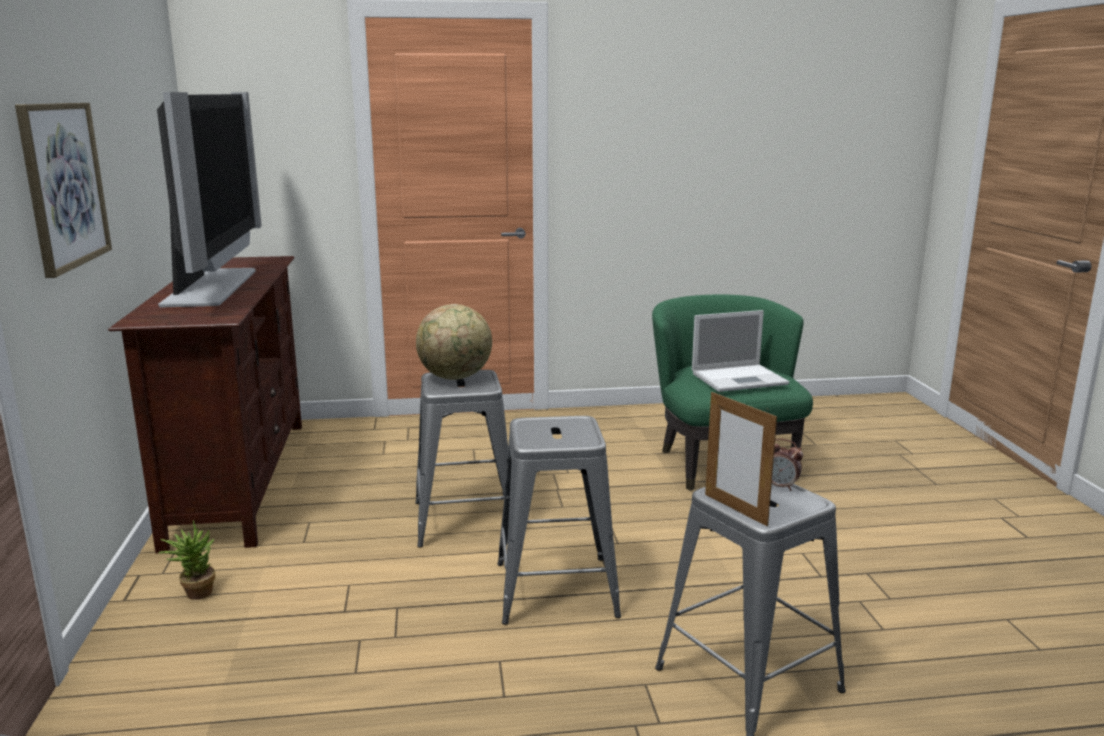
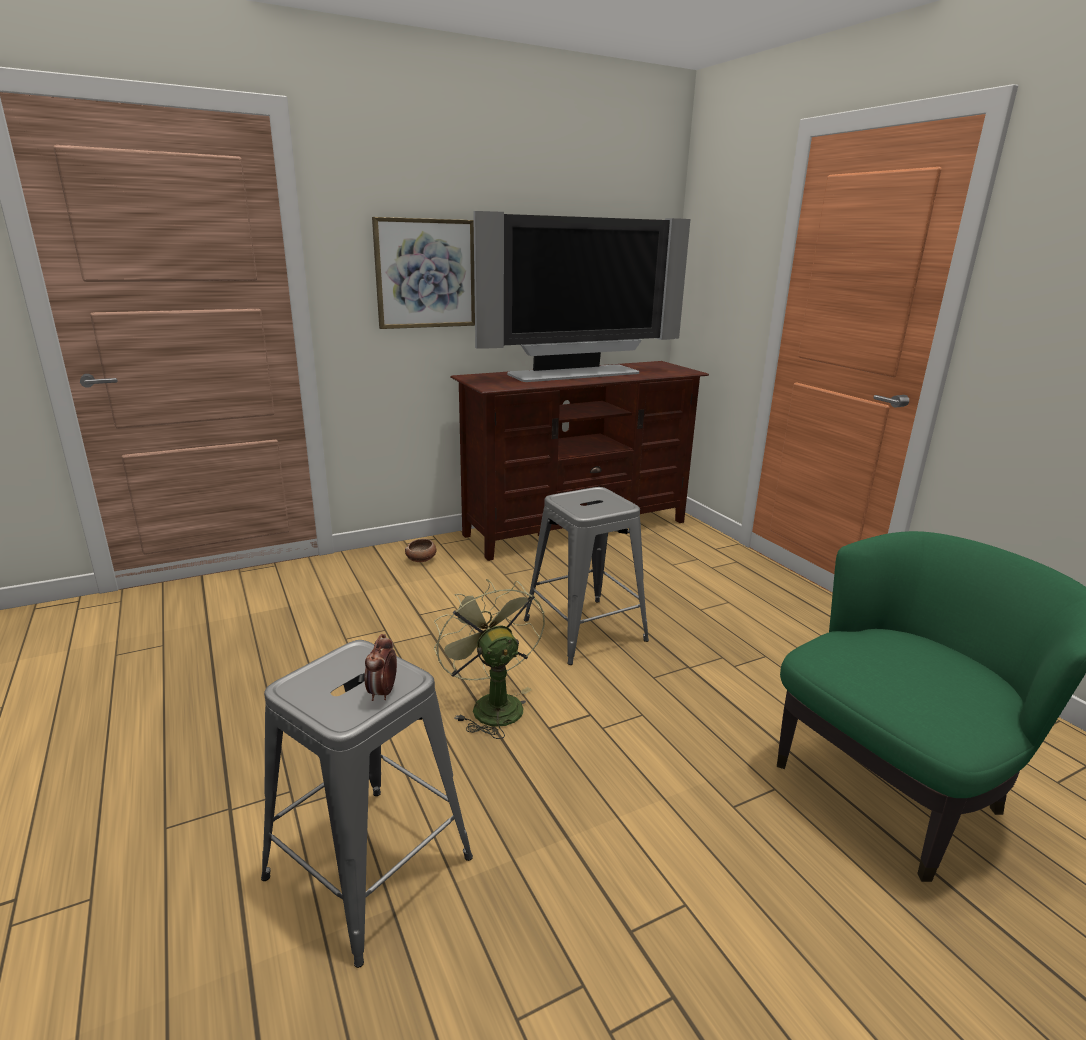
camera: 70 degrees right, 5 degrees up
(194, 593) = (422, 559): potted plant -> bowl
(455, 378) = (598, 498): globe -> none
(555, 589) = (491, 704): grey stool -> green fan
(735, 509) = (315, 666): picture frame -> none
(740, 378) = (908, 678): laptop -> none

